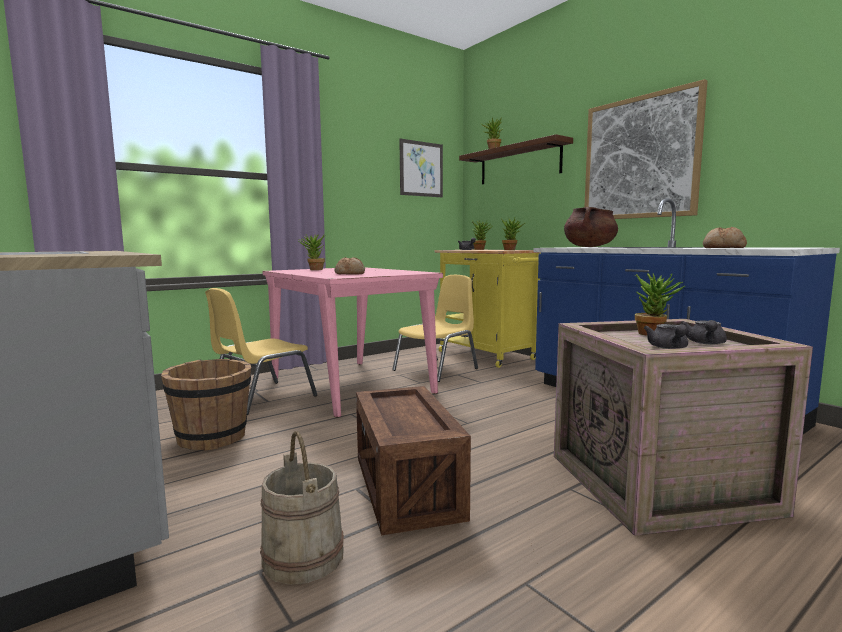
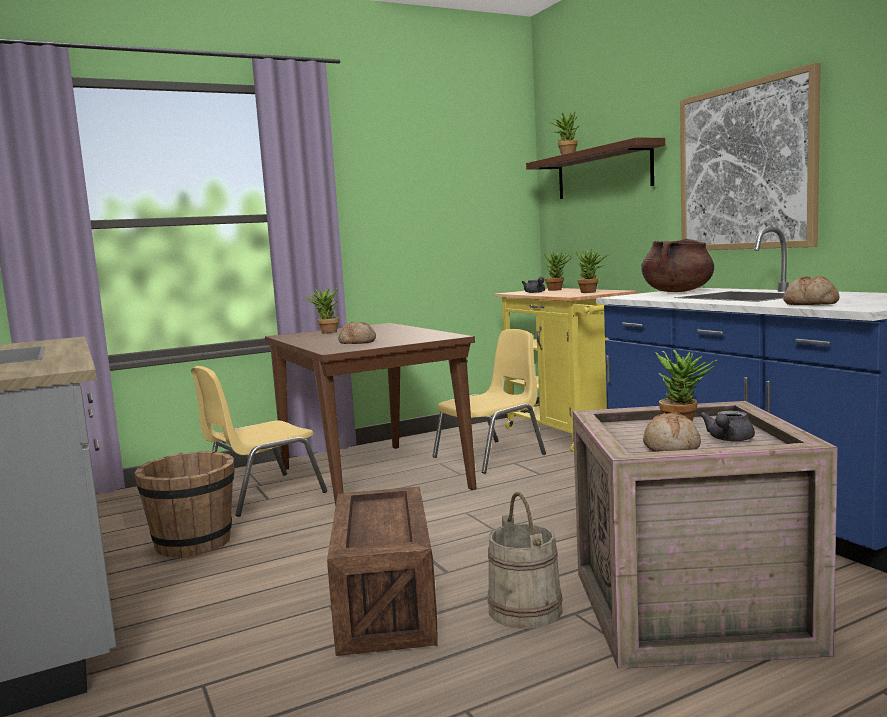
camera: 10 degrees right, 0 degrees up
(304, 556) = (250, 673): beige bucket -> beige bucket (525, 609)
(351, 385) = (373, 478): pink dining table -> brown dining table
(421, 169) = (475, 185): picture -> none
(668, 348) = (672, 447): grey teapot -> bread

